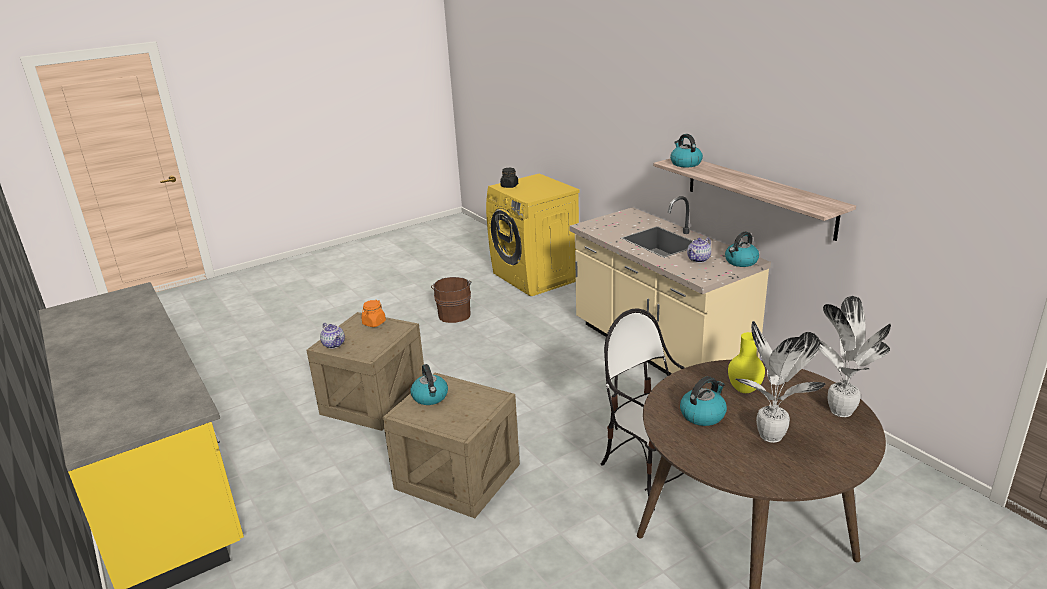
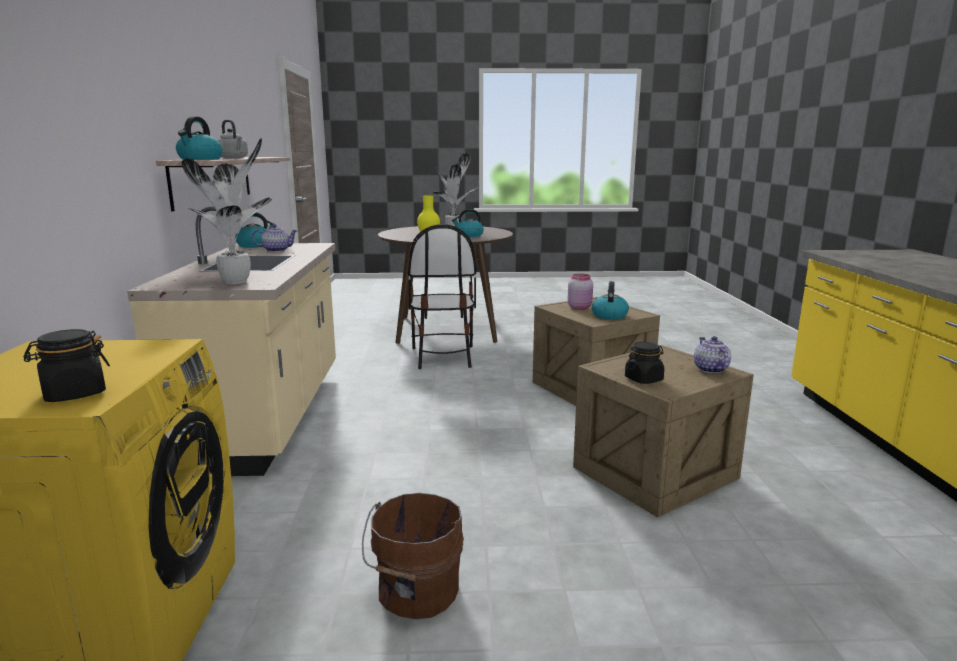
camera: 150 degrees left, 10 degrees down
(374, 323) = (643, 379): orange jar -> black jar
(468, 406) = (580, 307): none -> pink jar
(721, 177) = (233, 158): none -> grey kettle
(839, 412) = (405, 230): potted plant -> potted plant (238, 282)

